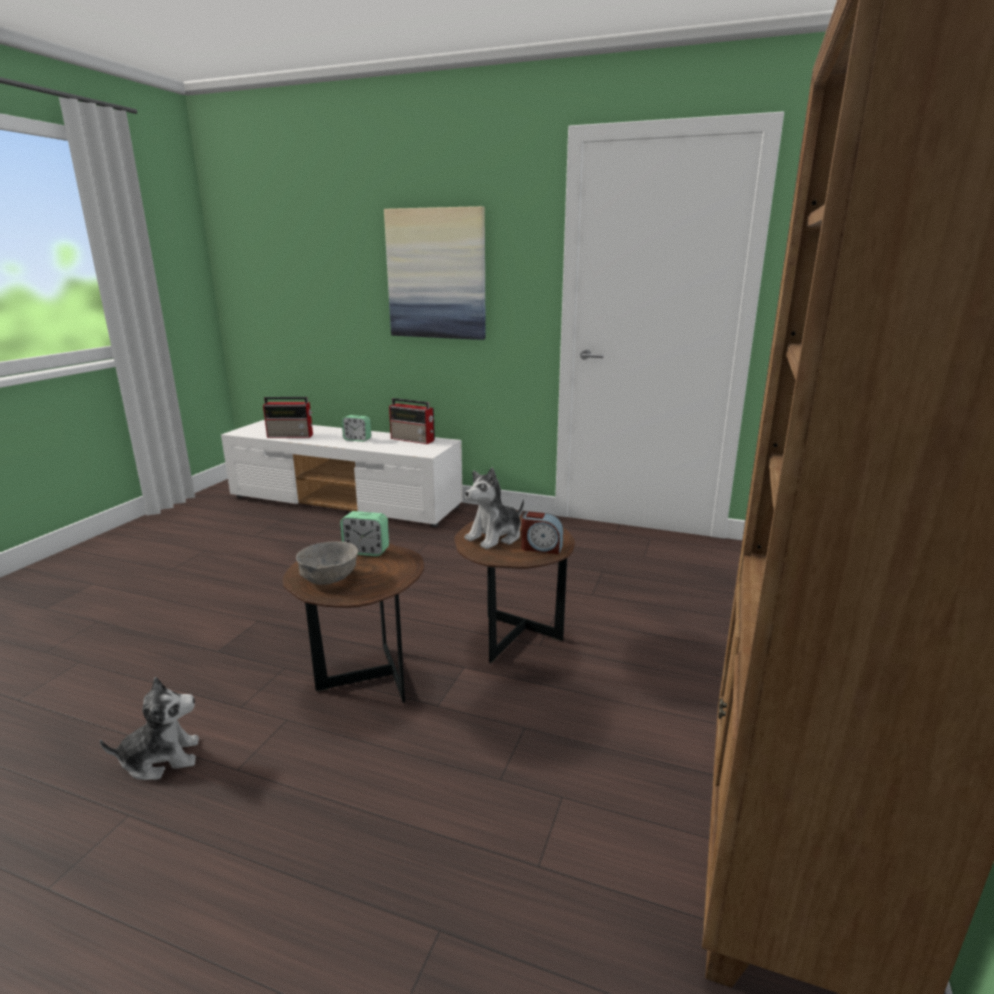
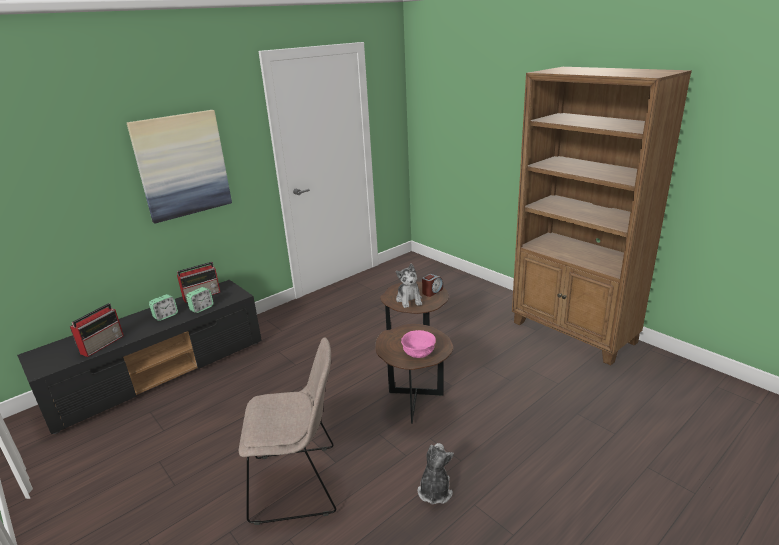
camera: 60 degrees left, 5 degrees up
(175, 637) = (299, 483): none -> beige chair
(329, 579) = (419, 353): grey bowl -> pink bowl
(346, 502) = (160, 372): white tv stand -> black tv stand
(366, 551) = (393, 338): alarm clock -> alarm clock (202, 308)

